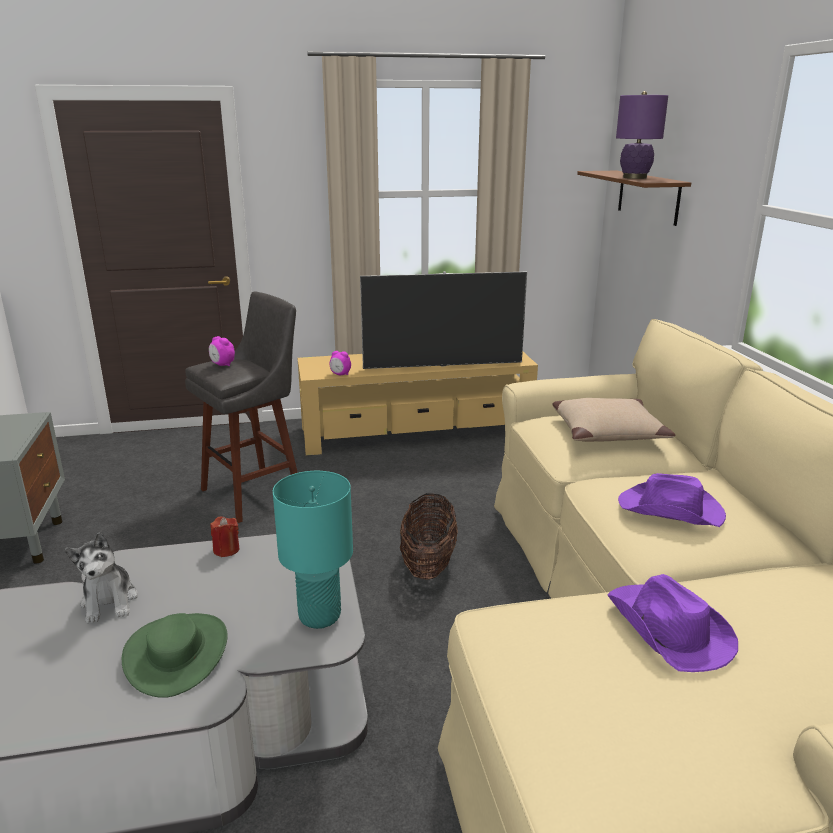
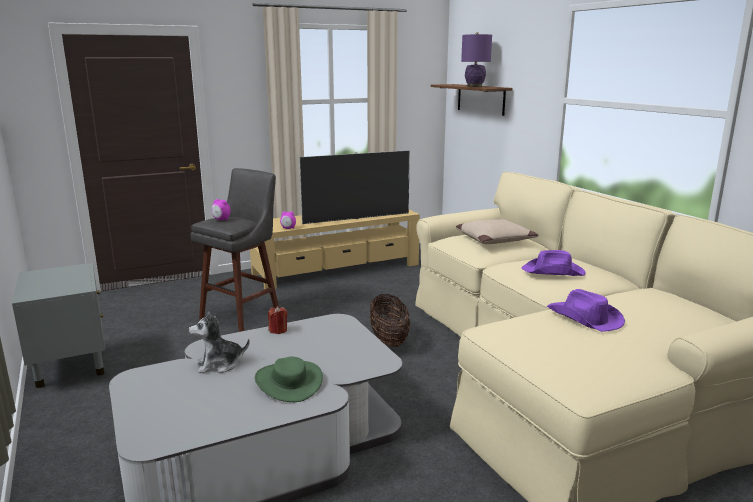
camera: 15 degrees left, 5 degrees down
(110, 602) = (219, 364): plush toy -> plush toy turned 105 degrees clockwise
(320, 619) = (368, 354): turquoise table lamp -> none

